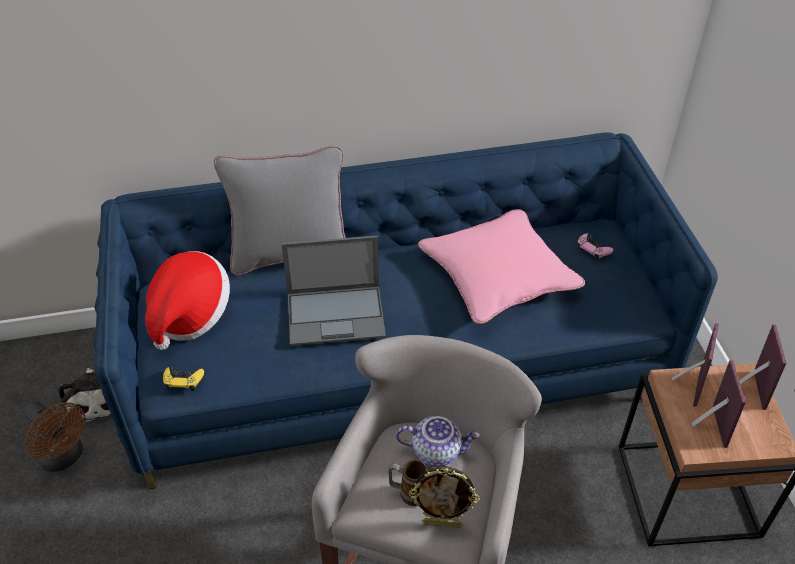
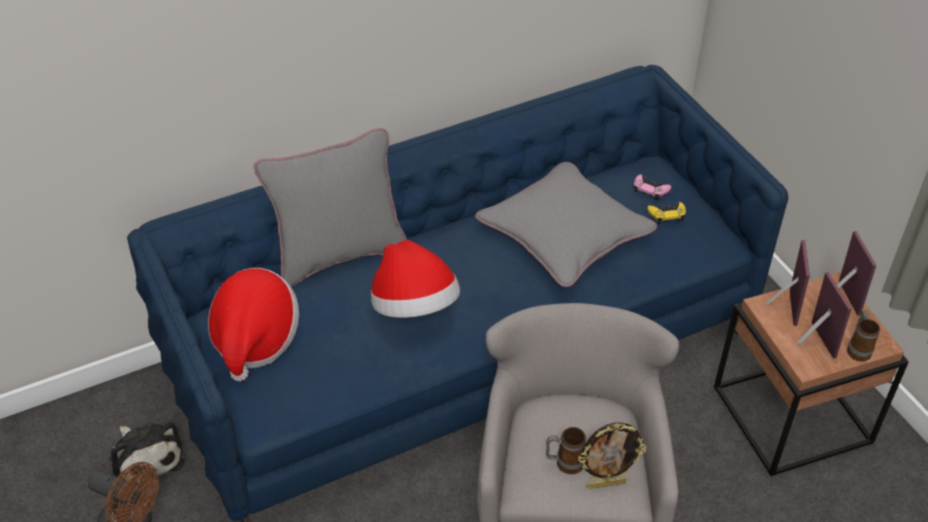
camera: 15 degrees left, 0 degrees up
(183, 380) = (276, 408): yellow game controller -> yellow game controller (667, 214)
(337, 315) = (414, 307): laptop -> hat
(437, 451) = (577, 417): teapot -> none
(498, 274) = (564, 233): pink pillow -> grey pillow
(753, 443) = (858, 348): none -> mug

